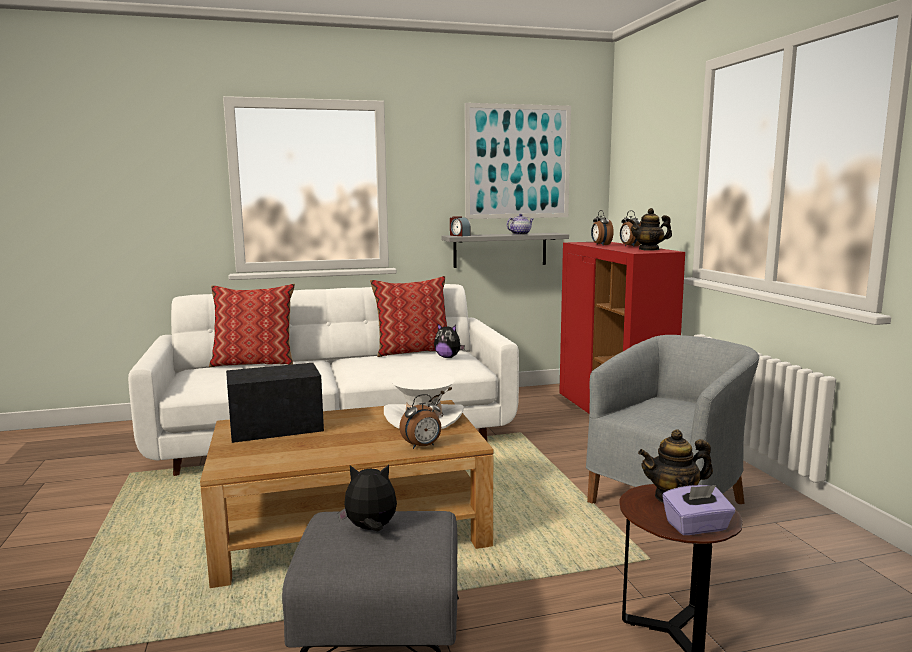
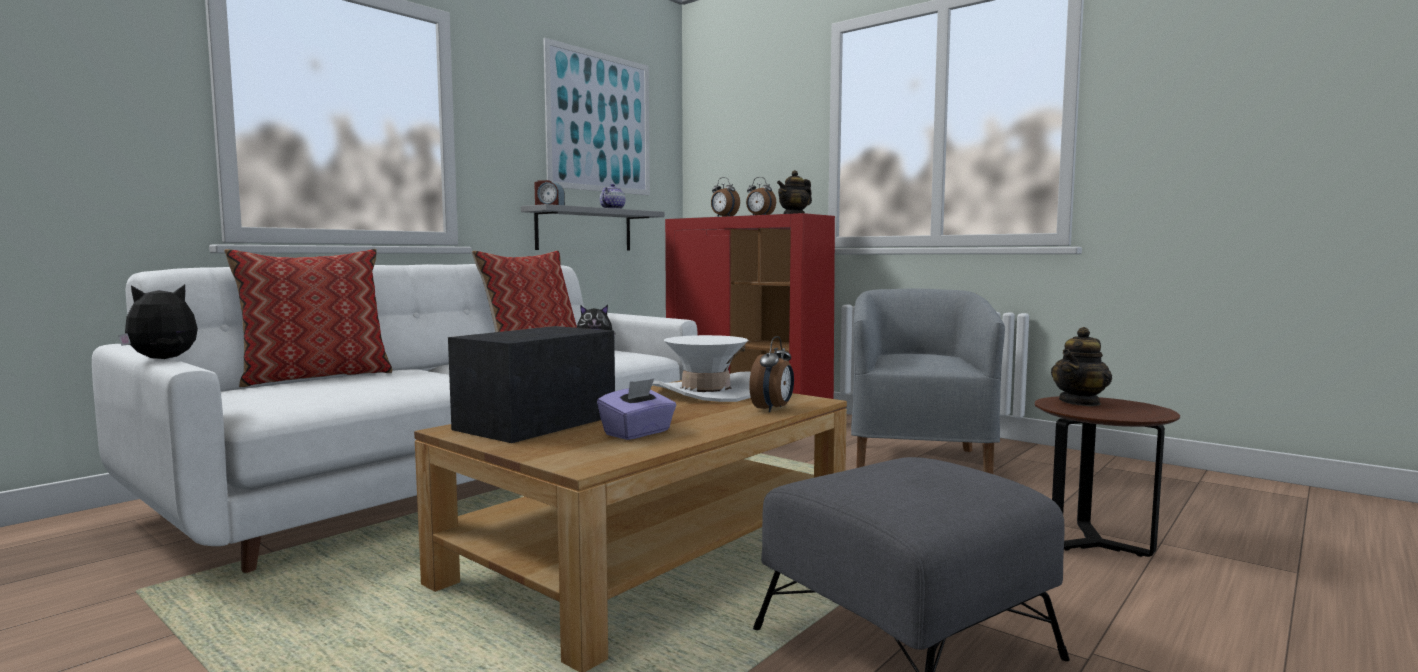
camera: 35 degrees left, 5 degrees down
(370, 529) = (896, 478): plush toy -> plush toy (164, 359)
(697, 527) = (1146, 413): purple tissue box -> purple tissue box (638, 433)

